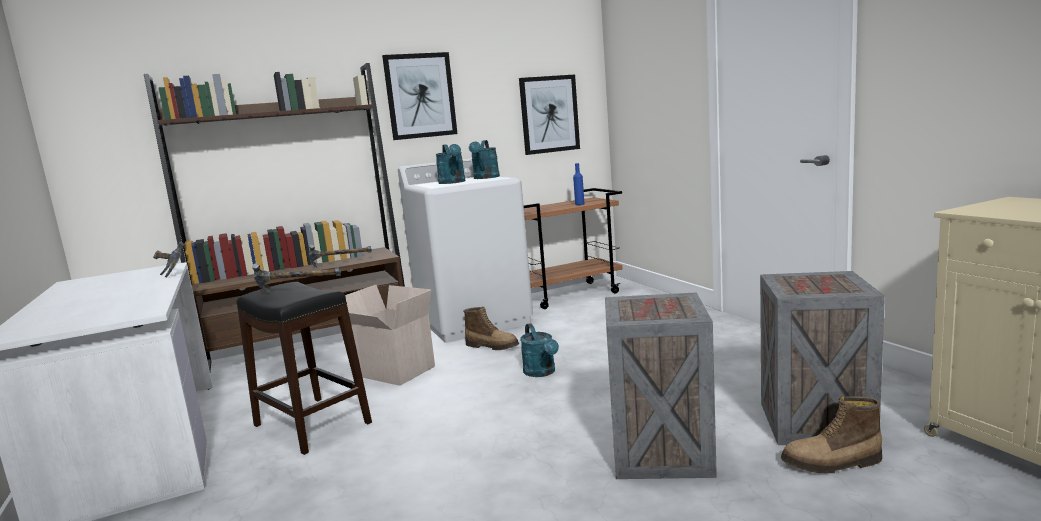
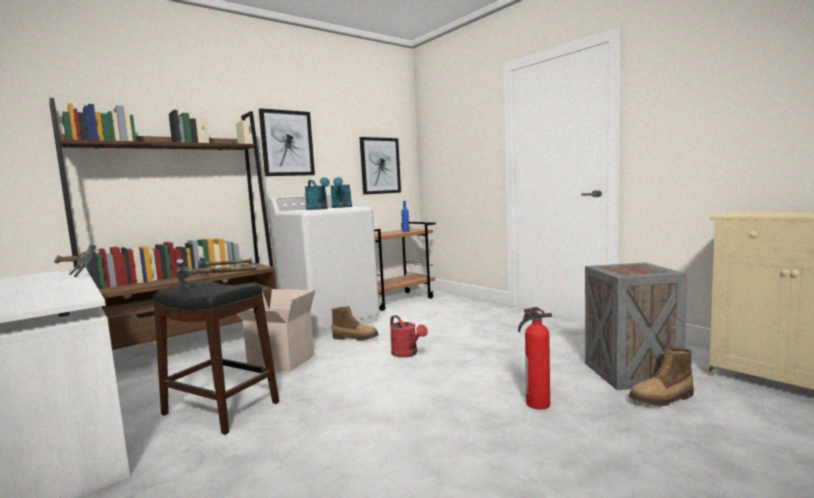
camera: 15 degrees left, 5 degrees down
(542, 373) = (407, 354): turquoise watering can -> red watering can
(659, 453) = (536, 404): crate -> fire extinguisher

